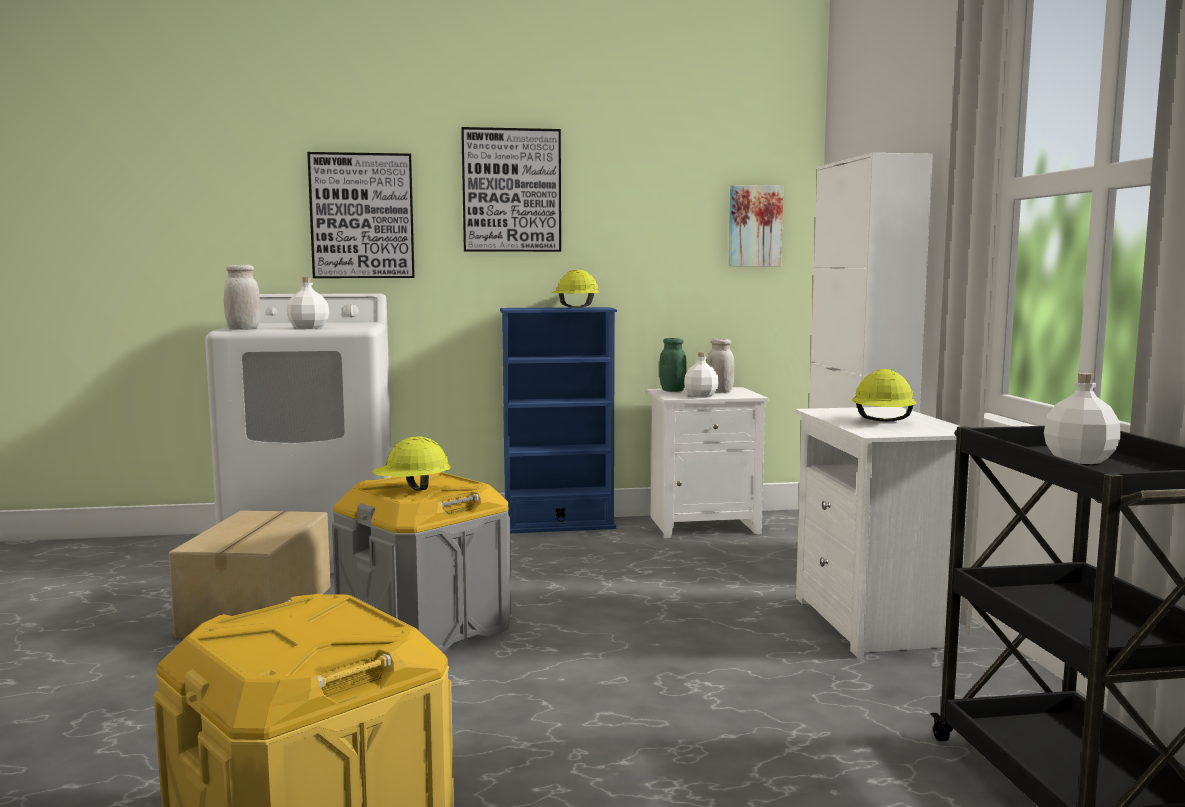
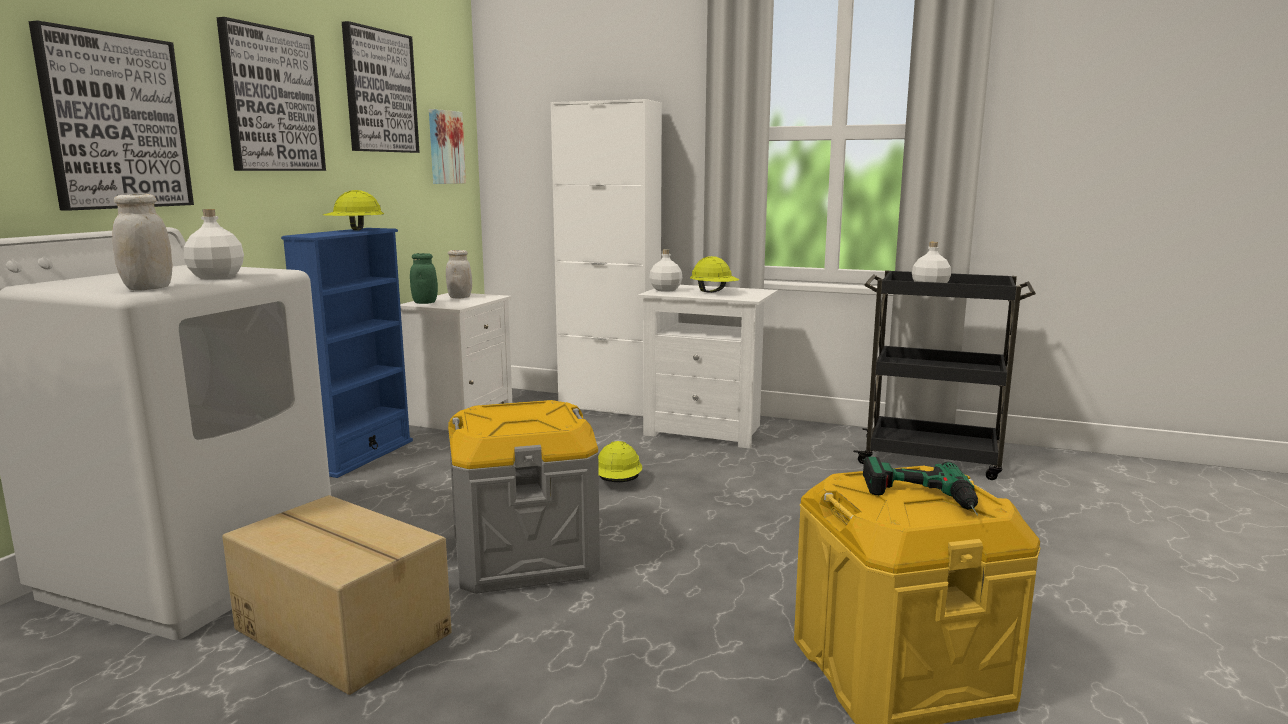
camera: 60 degrees left, 5 degrees up
(282, 635) = (922, 499): none -> power drill
(412, 489) = (532, 420): yellow hard hat -> yellow hard hat (618, 482)
(653, 173) = (379, 91): none -> picture
(701, 396) = (467, 302): white bottle -> white bottle (666, 290)

